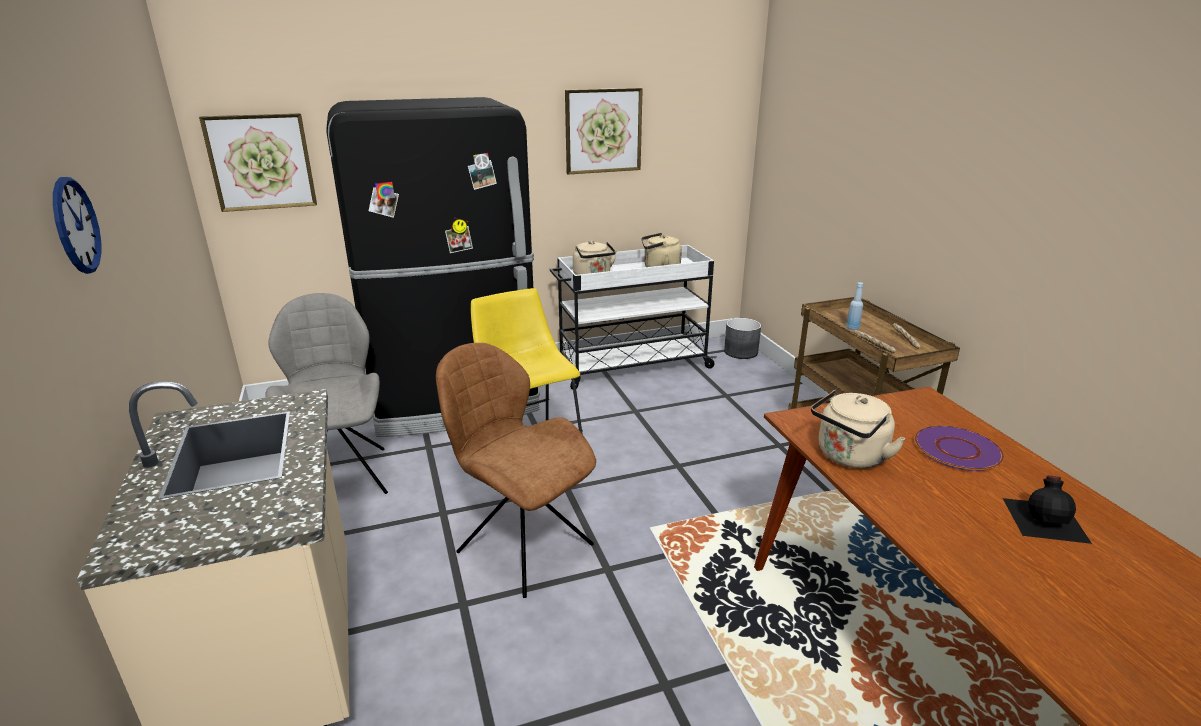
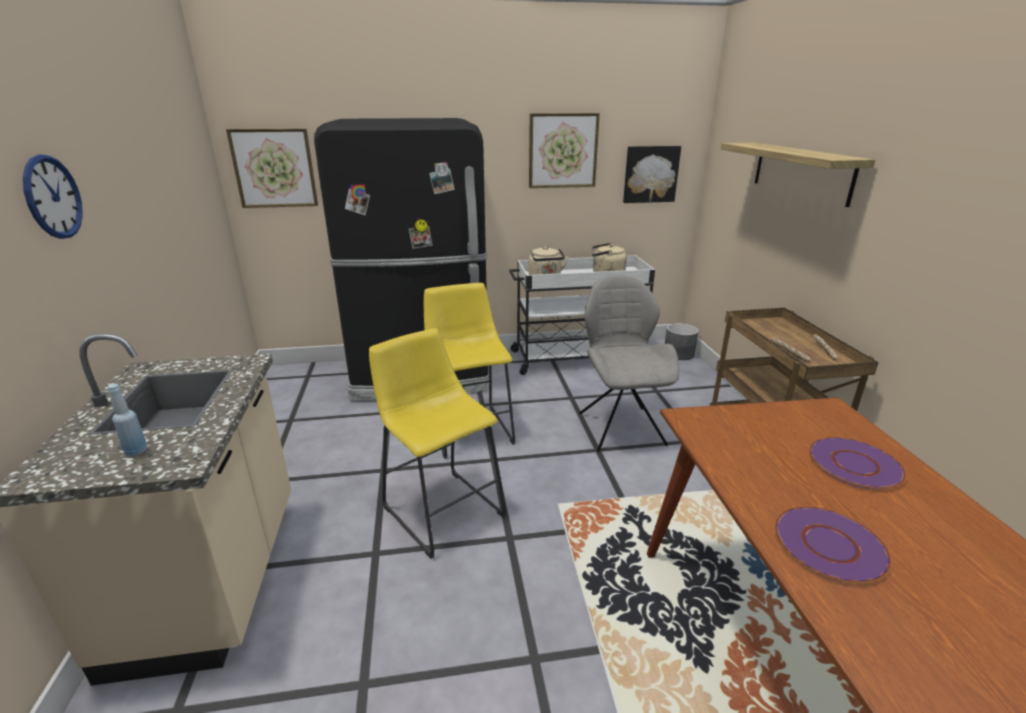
camera: 10 degrees right, 0 degrees up
(342, 475) = (313, 429): grey chair -> grey chair (620, 427)
(522, 546) = (440, 507): brown chair -> yellow stool
(699, 153) = (650, 174): none -> picture
(849, 457) = (735, 460): beige kettle -> none
(852, 328) = (772, 336): blue bottle -> blue bottle (136, 451)
(866, 154) = (801, 172): none -> shelf
(951, 525) = (830, 545): none -> purple plate
(1045, 519) = (943, 552): black bottle -> none

